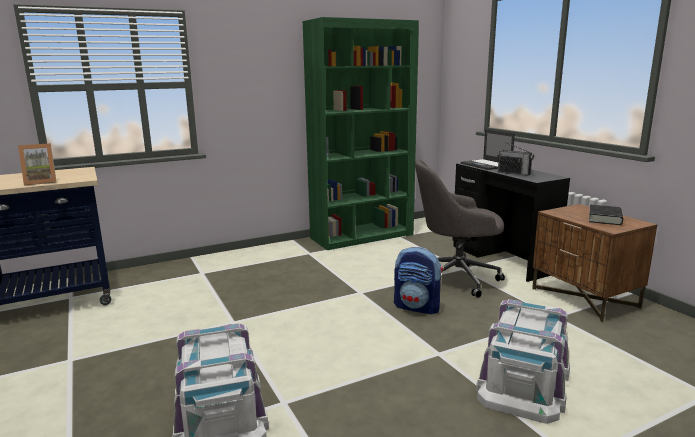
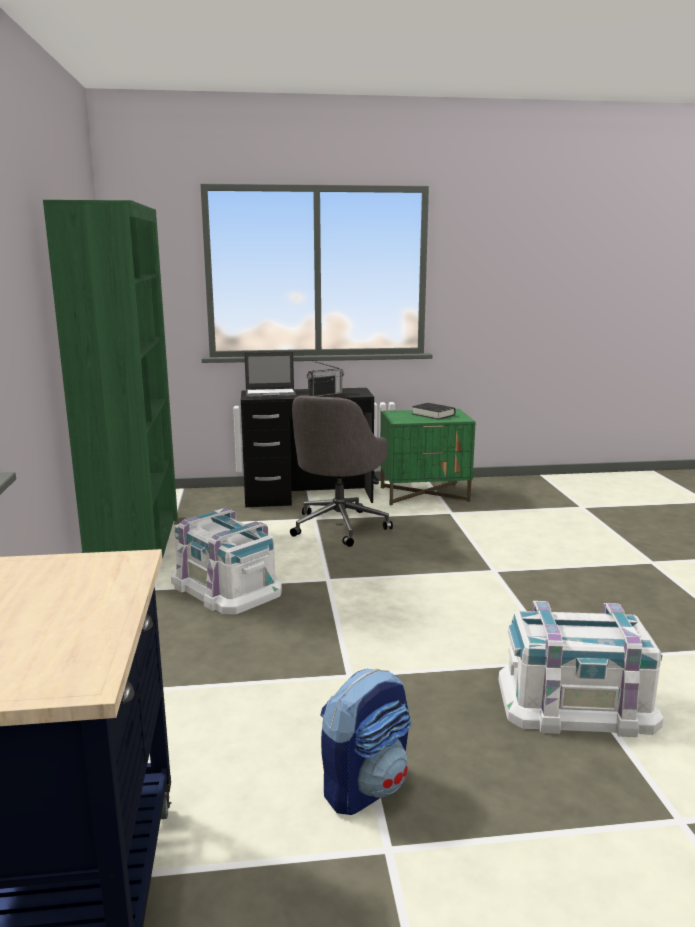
camera: 70 degrees left, 0 degrees up
(41, 182) = (102, 601): picture frame -> none
(417, 307) = (392, 558): backpack -> backpack (365, 786)
(524, 382) = (553, 551): white storage box -> white storage box (226, 586)
(585, 298) = (424, 494): brown nightstand -> green nightstand

